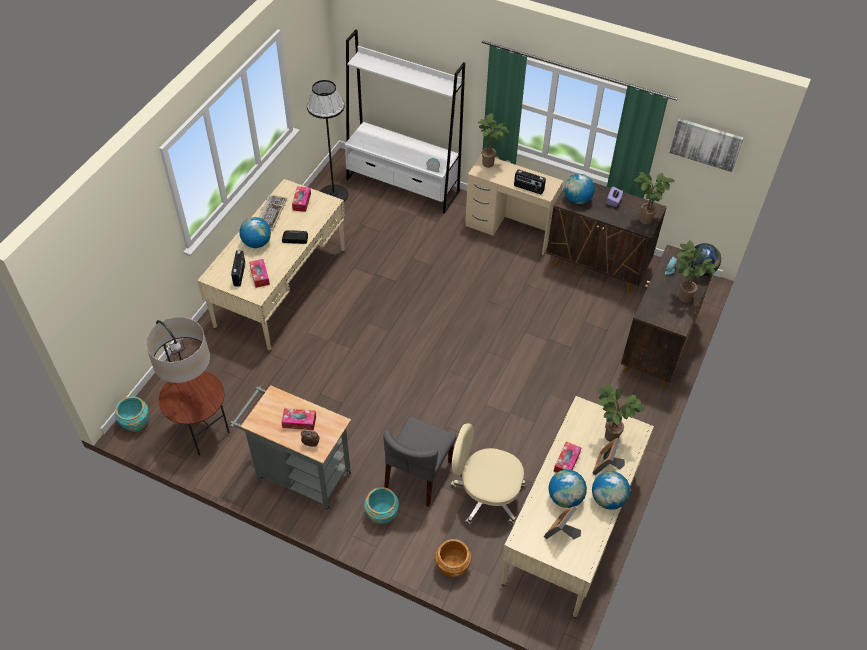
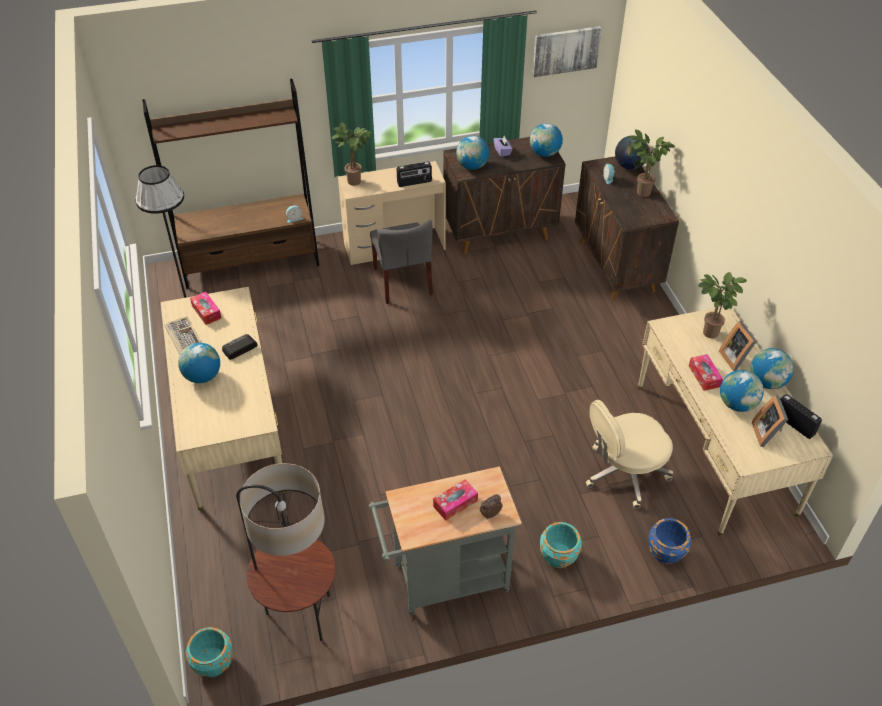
camera: 40 degrees left, 5 degrees down
(240, 274) = (219, 416): radio -> radio (794, 424)
(260, 276) = (243, 404): tissue box -> none
(403, 185) = (251, 263): white bookcase -> brown bookcase
(418, 475) = (551, 499): grey chair -> grey chair (403, 282)
(452, 566) = (665, 552): brown planter -> blue planter
(644, 221) = (544, 154): potted plant -> globe

